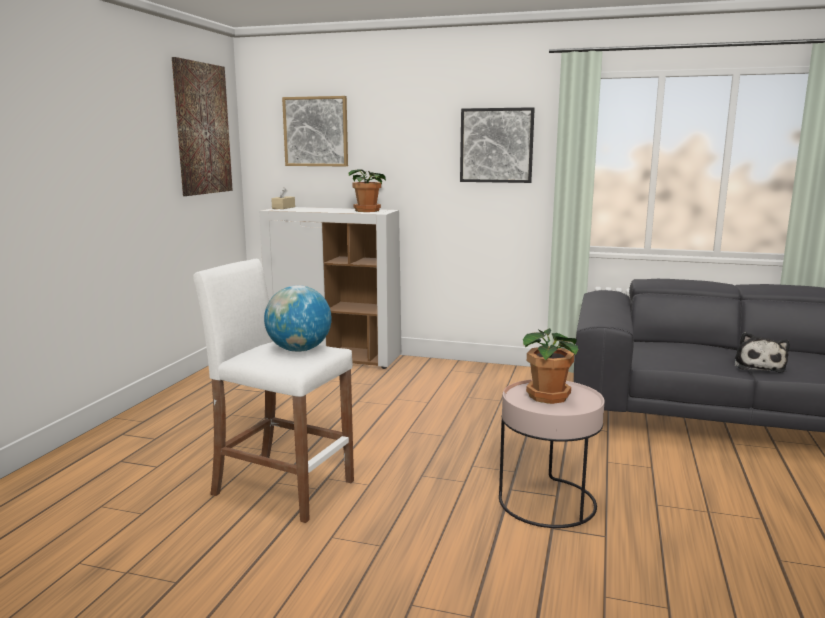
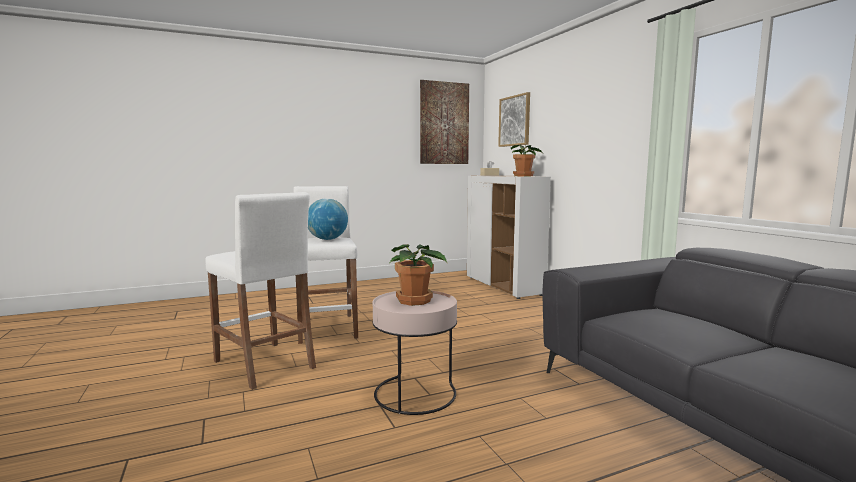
camera: 50 degrees right, 5 degrees down
(342, 566) = (264, 364): none -> white stool
(496, 145) = (615, 117): picture -> none
(758, 366) = (733, 358): plush toy -> none

